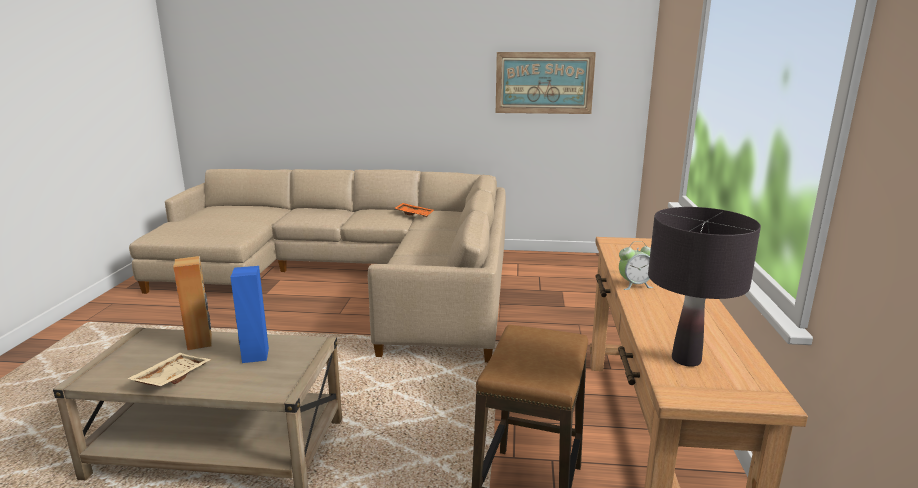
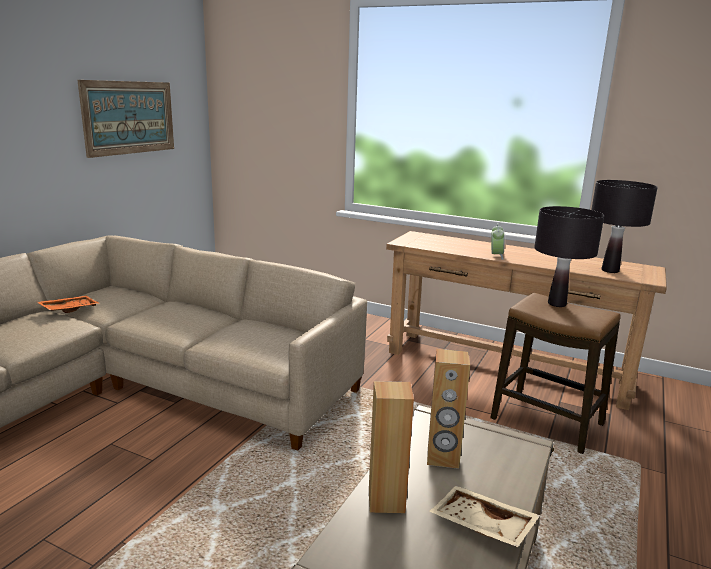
camera: 70 degrees left, 0 degrees up
(255, 355) = (443, 458): blue speaker -> brown speaker
(554, 350) = (557, 304): none -> black table lamp

